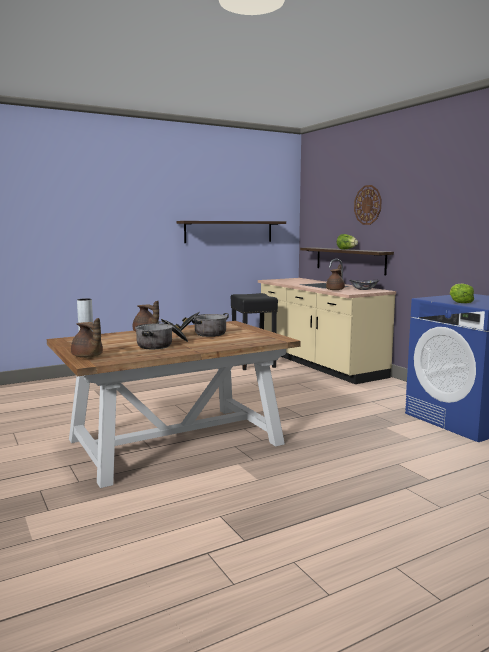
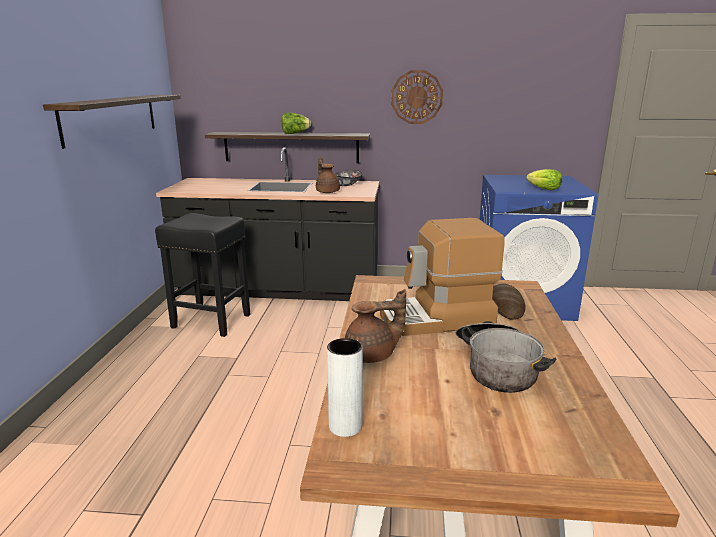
camera: 55 degrees left, 10 degrees up
(88, 356) = (561, 471): brown teapot -> none
(202, 334) = (437, 319): cooking pot -> coffee machine
(244, 339) = (506, 305): none -> bread
(318, 364) = (279, 290): beige counter -> black counter
(368, 205) = (319, 72): wall clock -> wall clock (416, 97)

